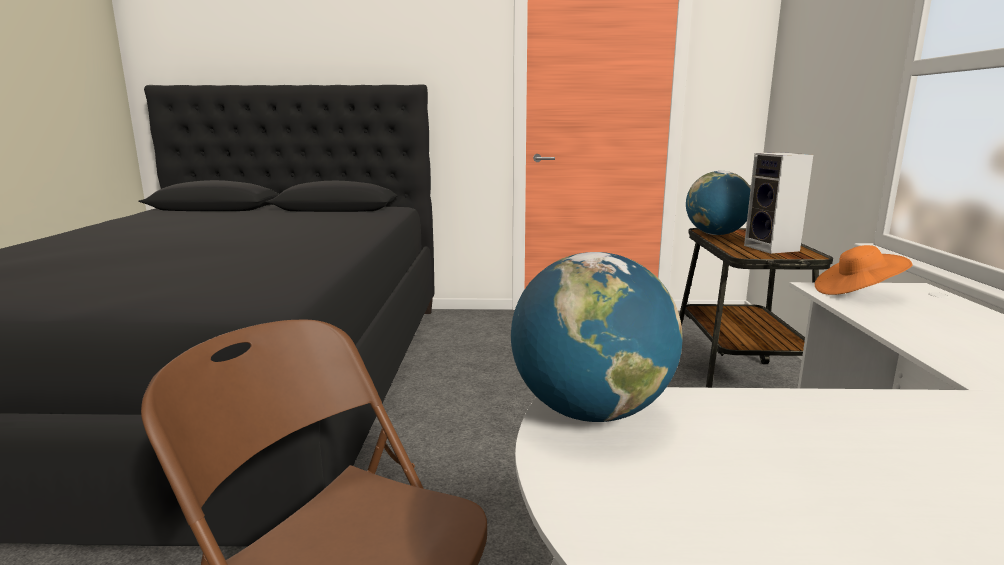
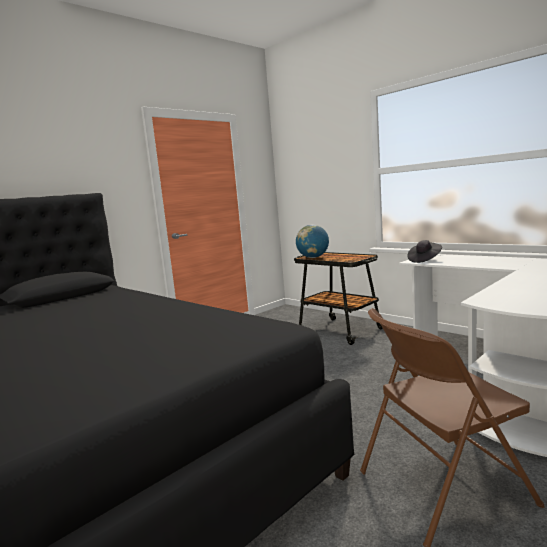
camera: 45 degrees left, 5 degrees down
(590, 412) = (491, 301): globe -> none
(773, 248) = (349, 257): speaker -> none
(857, 293) = (424, 260): orange hat -> black hat

